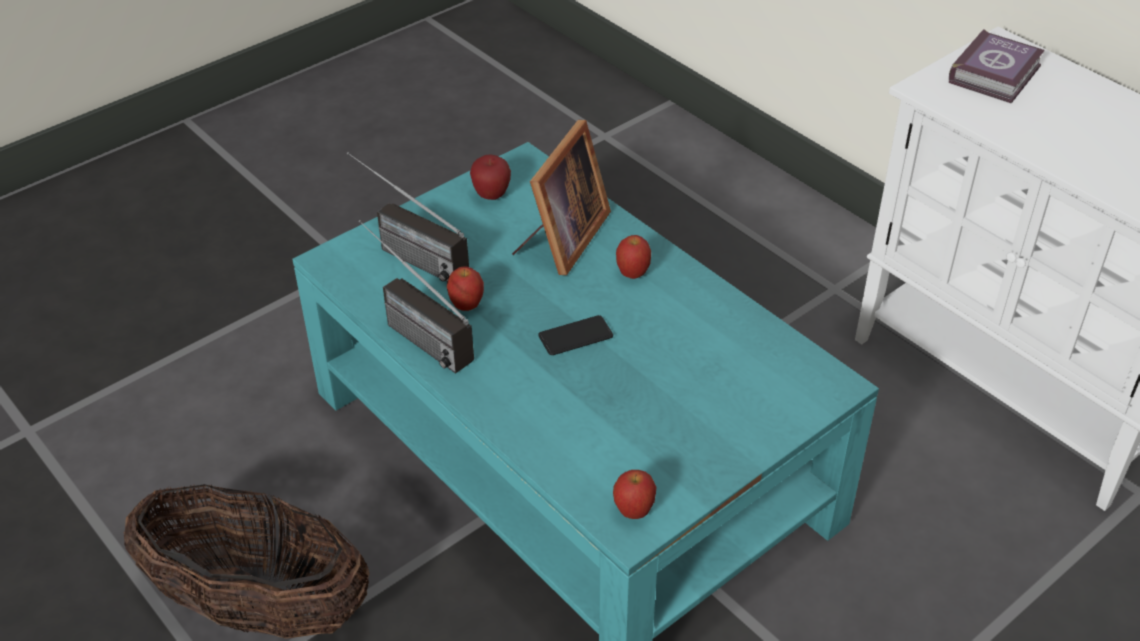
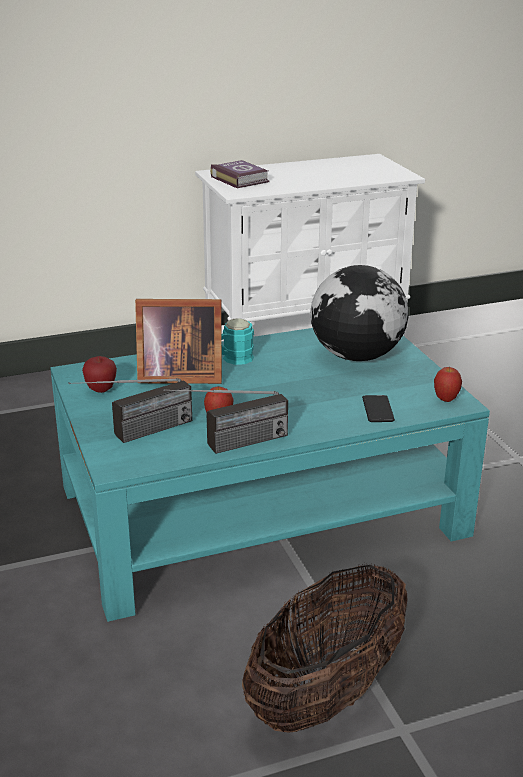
camera: 70 degrees left, 15 degrees down
(561, 240) = (177, 375): picture frame -> picture frame turned 135 degrees clockwise
(575, 336) = (280, 388): phone -> phone (378, 409)
(632, 274) = (233, 359): apple -> turquoise mug
(719, 388) = (357, 356): none -> globe

